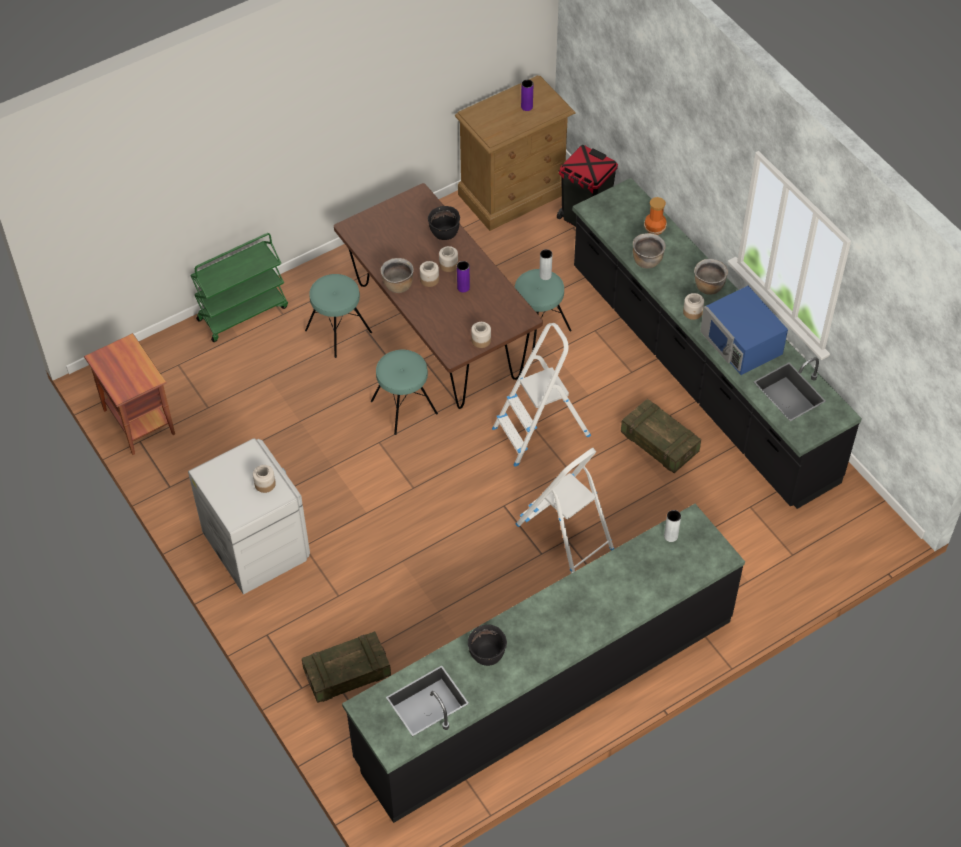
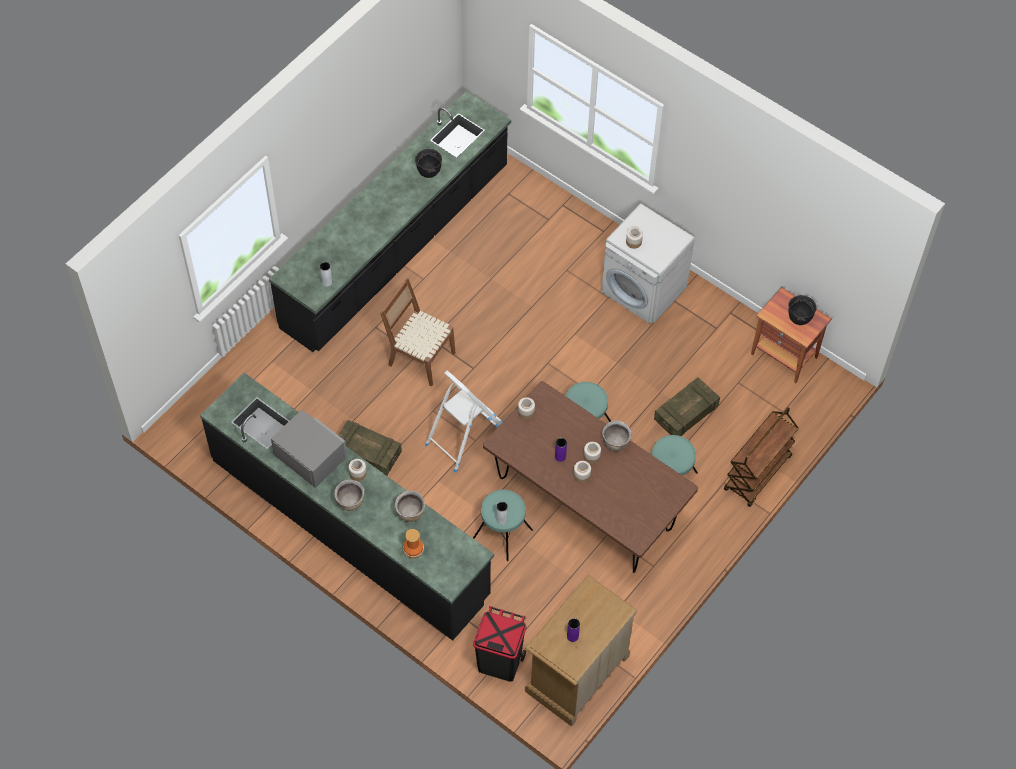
camera: 160 degrees right, 5 degrees up
(243, 312) = (757, 474): green cart -> brown cart
(347, 674) = (536, 221): crate -> crate (686, 414)
(444, 233) = (598, 506): black cooking pot -> black cooking pot (799, 317)
(564, 536) = (419, 357): white step ladder -> chair
(741, 343) = (310, 456): blue microwave -> grey microwave

